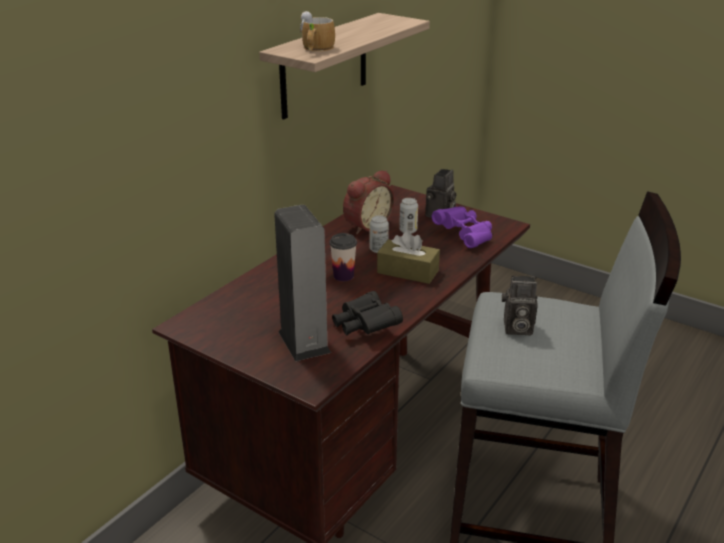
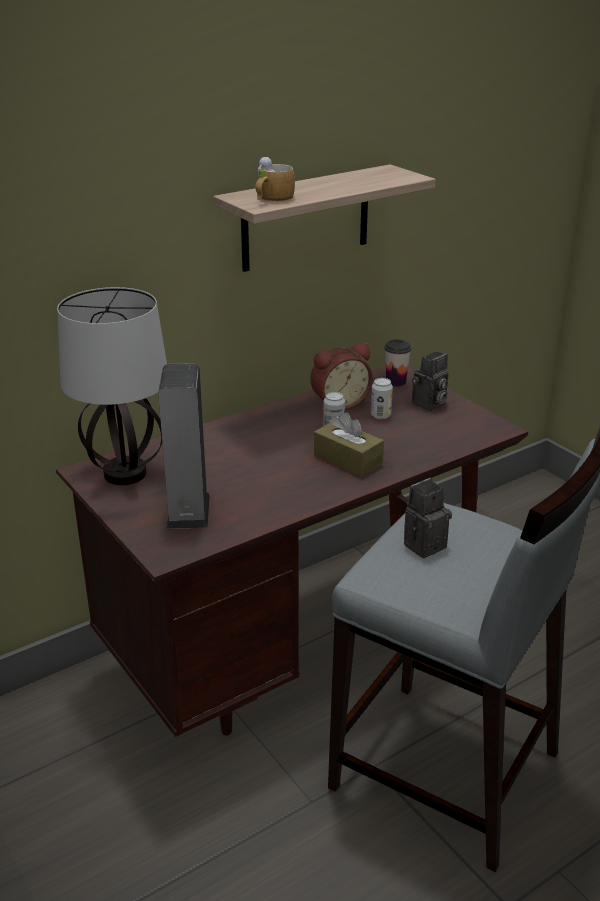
camera: 20 degrees right, 0 degrees up
(222, 320) = (125, 473): none -> table lamp
(343, 276) = (276, 451): cup -> cup (396, 382)
(365, 326) = (260, 508): black binoculars -> none
(465, 236) = (440, 432): purple binoculars -> none
(516, 328) = (424, 544): camera -> camera turned 120 degrees clockwise

